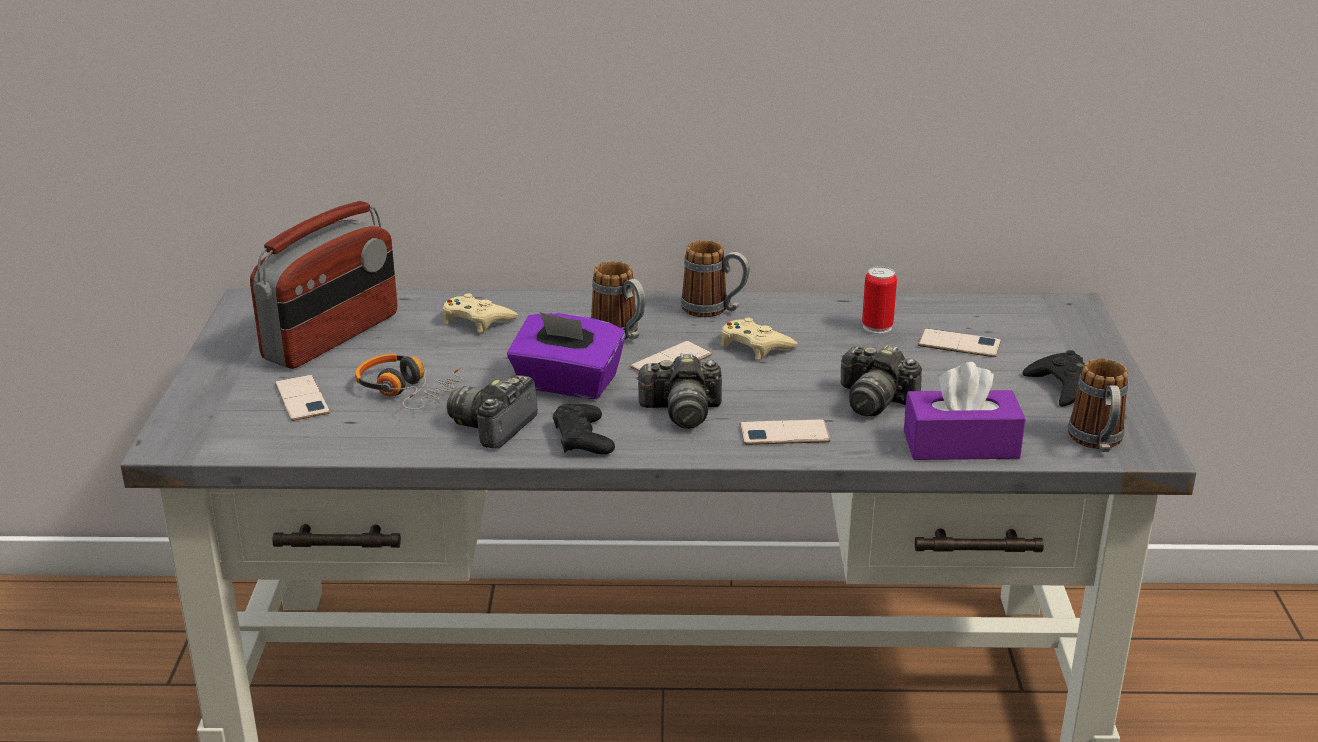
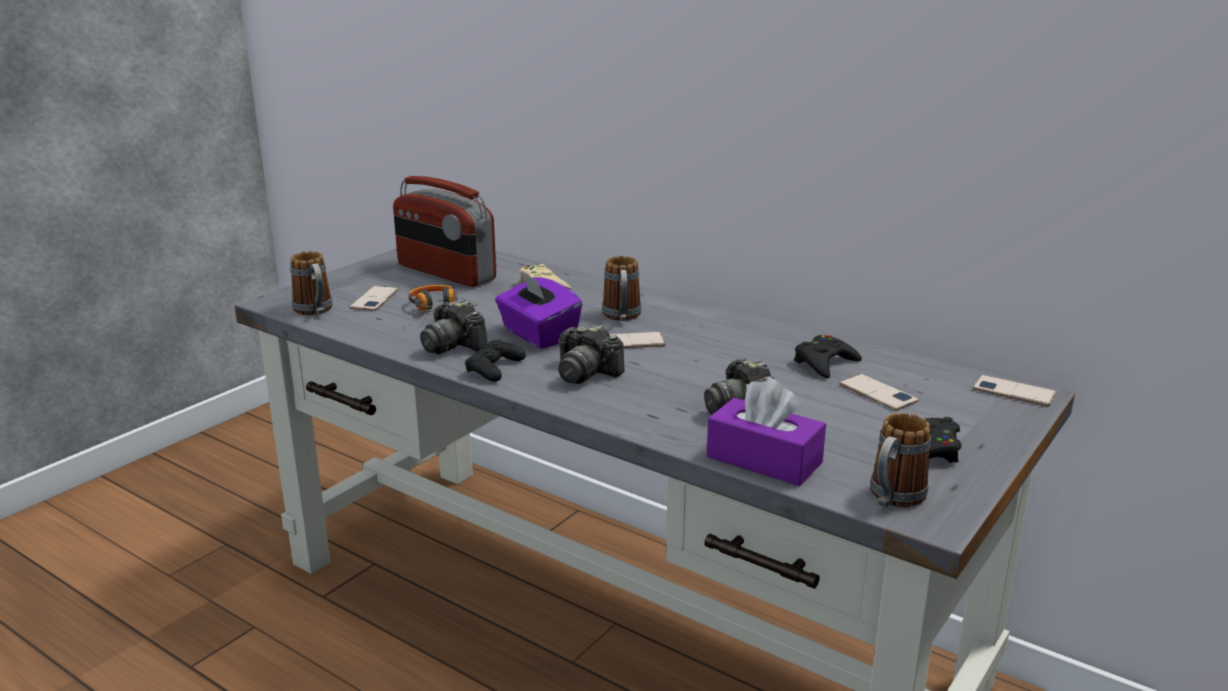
camera: 35 degrees right, 5 degrees down
(332, 337) = (445, 273): radio -> radio turned 60 degrees clockwise
(494, 427) = (453, 345): camera -> camera turned 105 degrees counterclockwise
(714, 310) = (713, 320): mug -> mug (315, 311)
(754, 346) = (706, 349): beige game controller -> none
(784, 433) = (636, 408): phone -> phone (1014, 391)
(877, 327) = (824, 363): can -> black game controller

